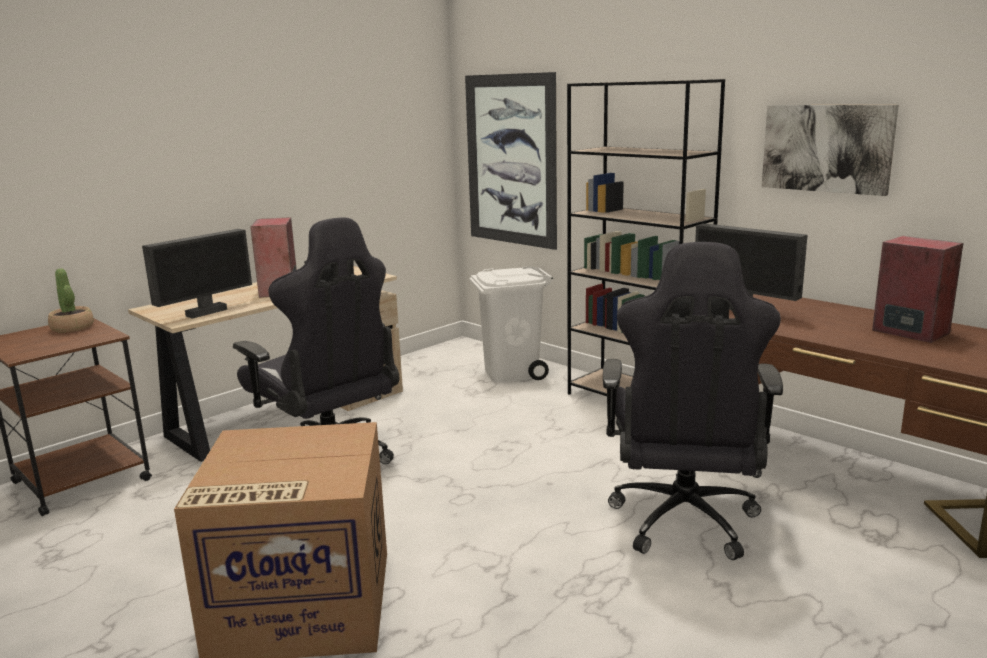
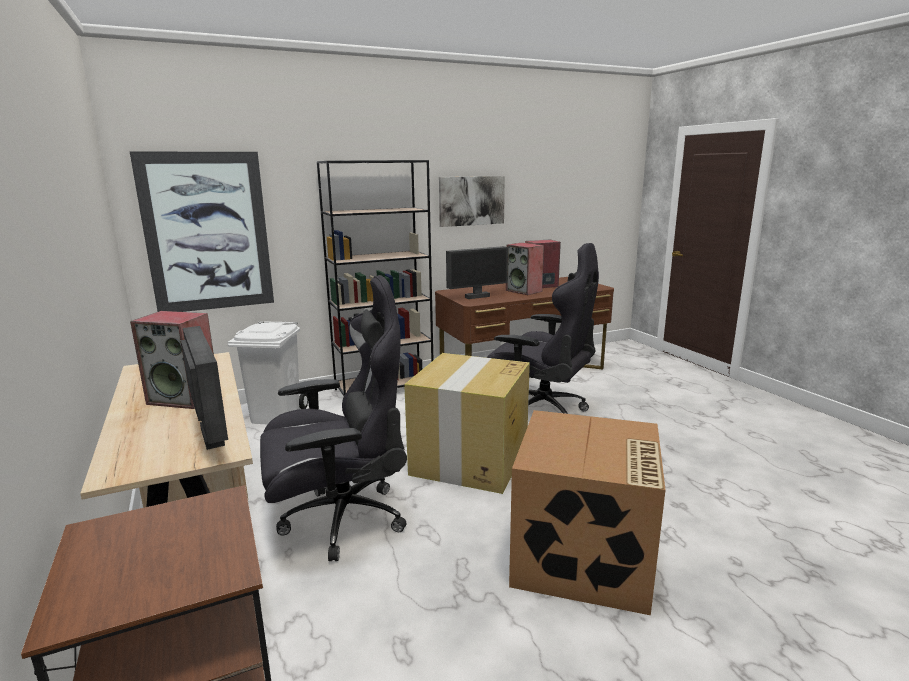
camera: 70 degrees left, 0 degrees up
(72, 327) = (120, 536): potted plant -> none
(483, 493) = (469, 461): none -> cardboard box
(841, 327) = (524, 291): none -> speaker

